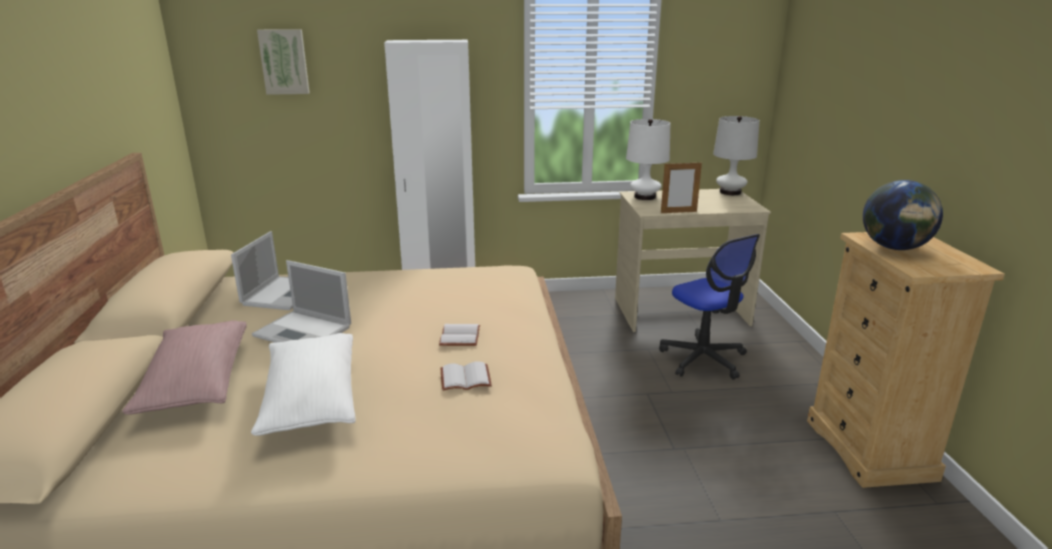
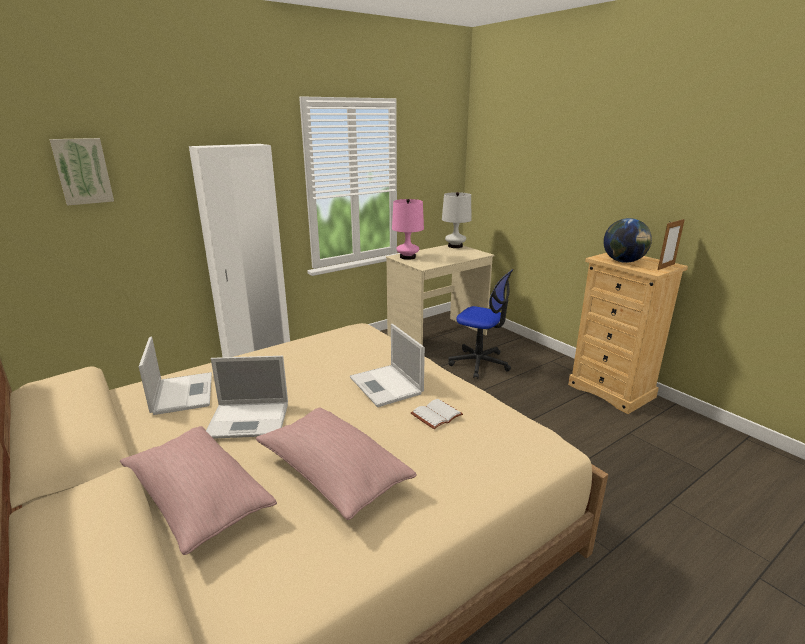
camera: 30 degrees left, 0 degrees up
(311, 400) = (333, 474): white pillow -> pink pillow
(461, 337) = (386, 386): white book -> laptop
(644, 197) = (407, 257): white table lamp -> pink table lamp
(678, 212) = (443, 264): picture frame -> picture frame (666, 267)

